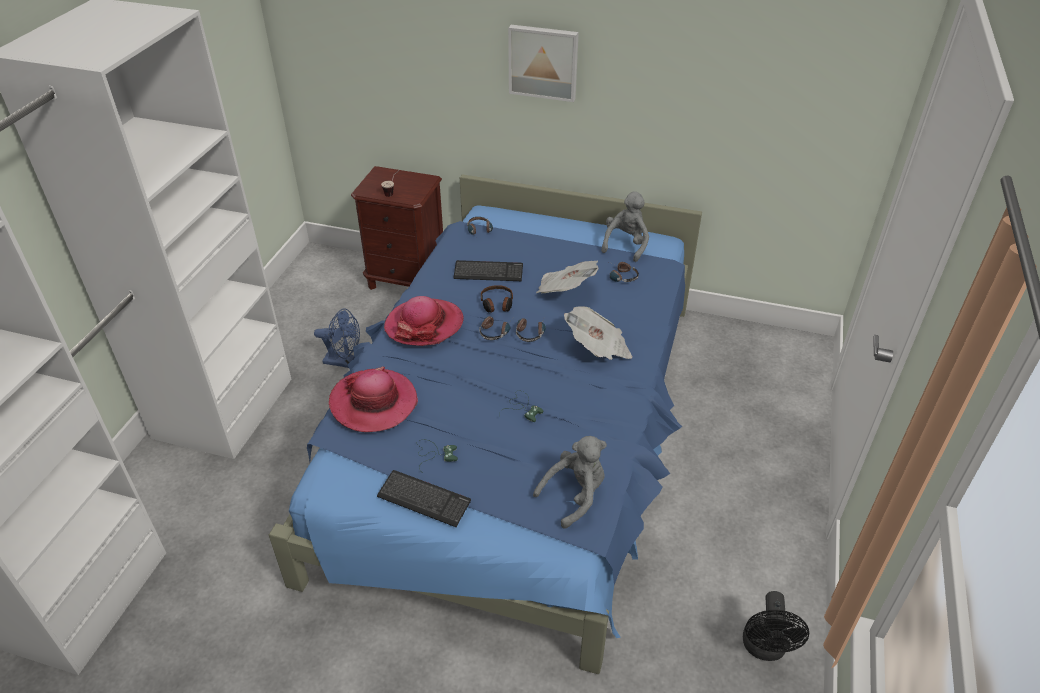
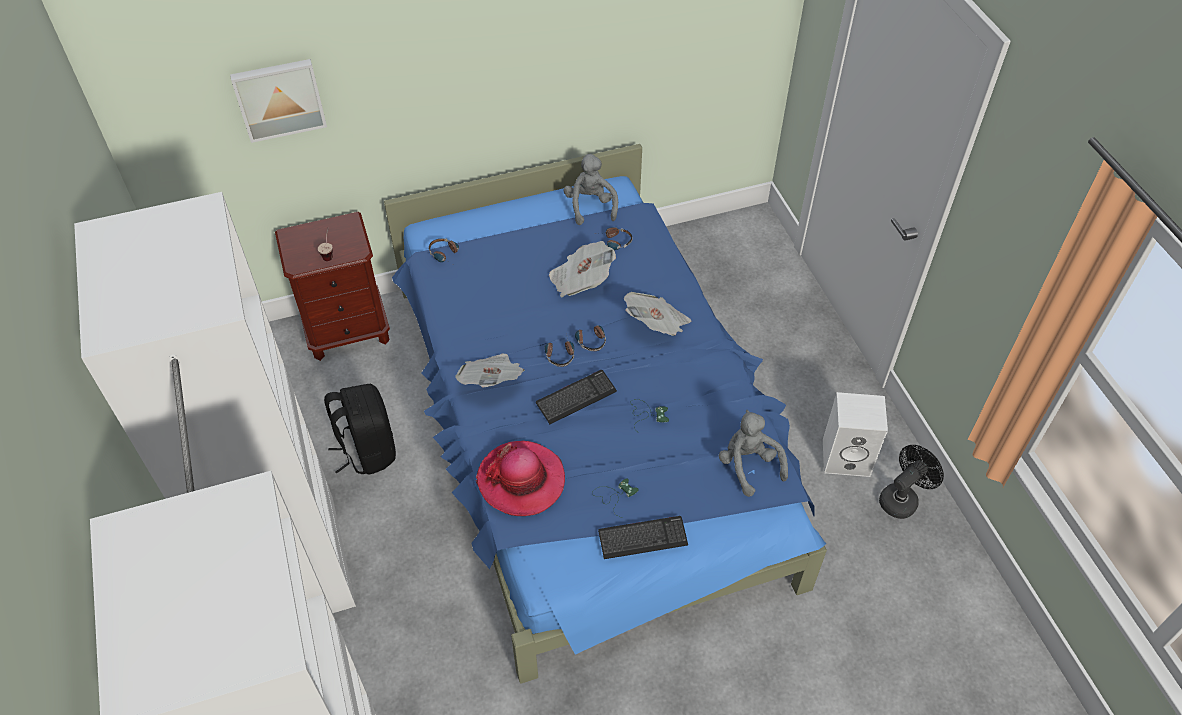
camera: 35 degrees left, 10 degrees up
(344, 361) = (367, 450): blue fan -> black backpack
(424, 325) = (492, 381): hat -> newspaper
(488, 272) = (497, 296): keyboard -> keyboard (576, 398)
(497, 304) = (535, 326): headphones -> none
(543, 62) = (458, 61): picture -> picture (279, 98)
(575, 495) = (749, 465): grey plush toy -> grey plush toy turned 45 degrees counterclockwise
(737, 579) = (847, 457): none -> white speaker
(765, 649) = (902, 498): black fan -> black fan turned 105 degrees counterclockwise

